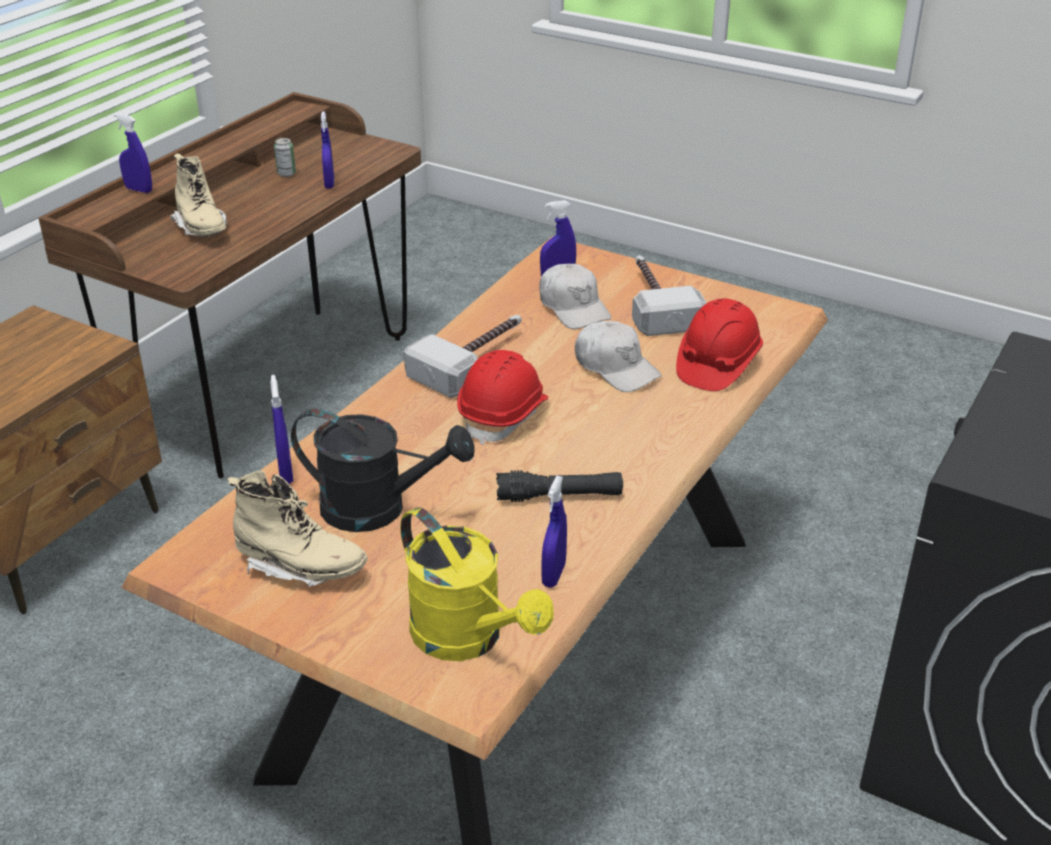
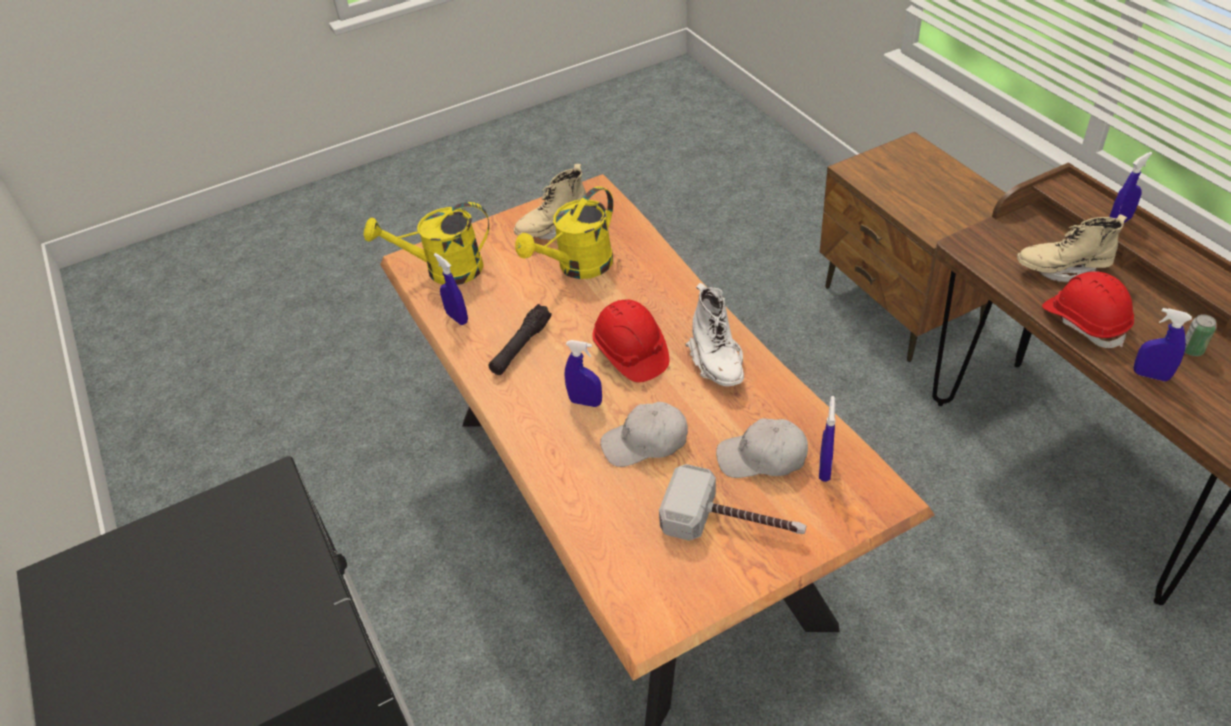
camera: 125 degrees right, 10 degrees up
(286, 473) = (644, 240): blue spray bottle -> blue spray bottle (585, 402)
(378, 508) = (578, 267): black watering can -> yellow watering can
(474, 360) = (716, 363): hammer -> white boot
(717, 365) = (600, 513): red hard hat -> red hard hat (1085, 322)

